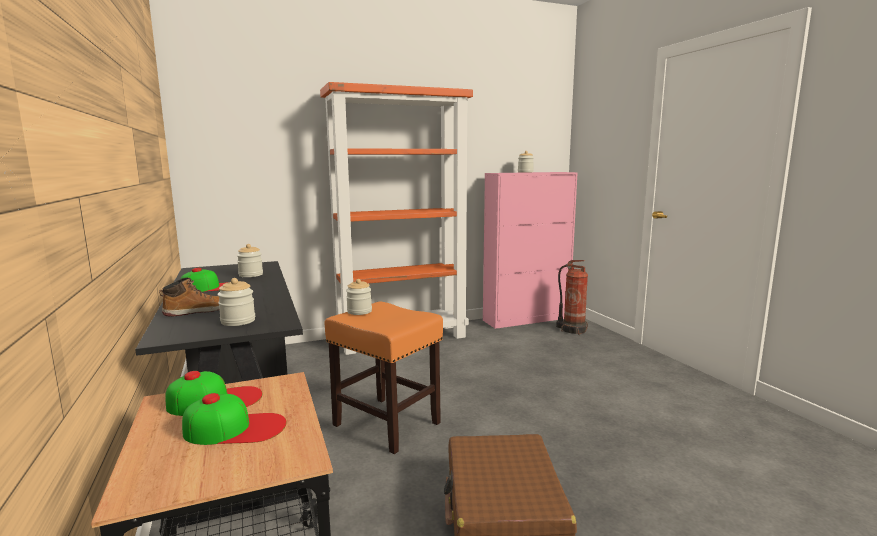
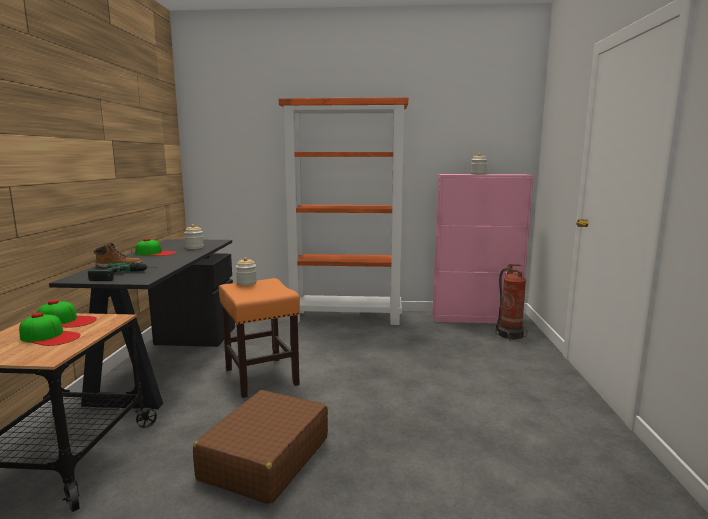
camera: 25 degrees right, 0 degrees up
(238, 321) = (124, 275): jar -> power drill

